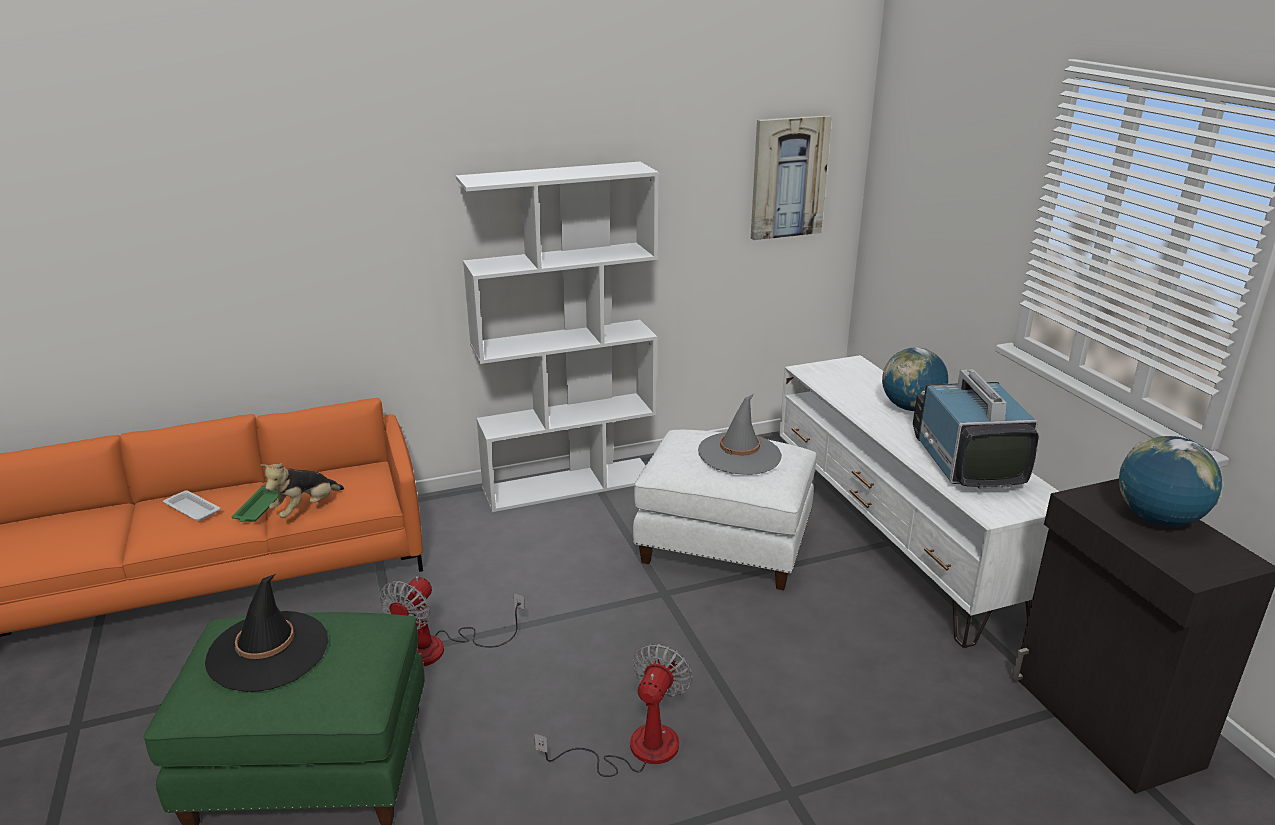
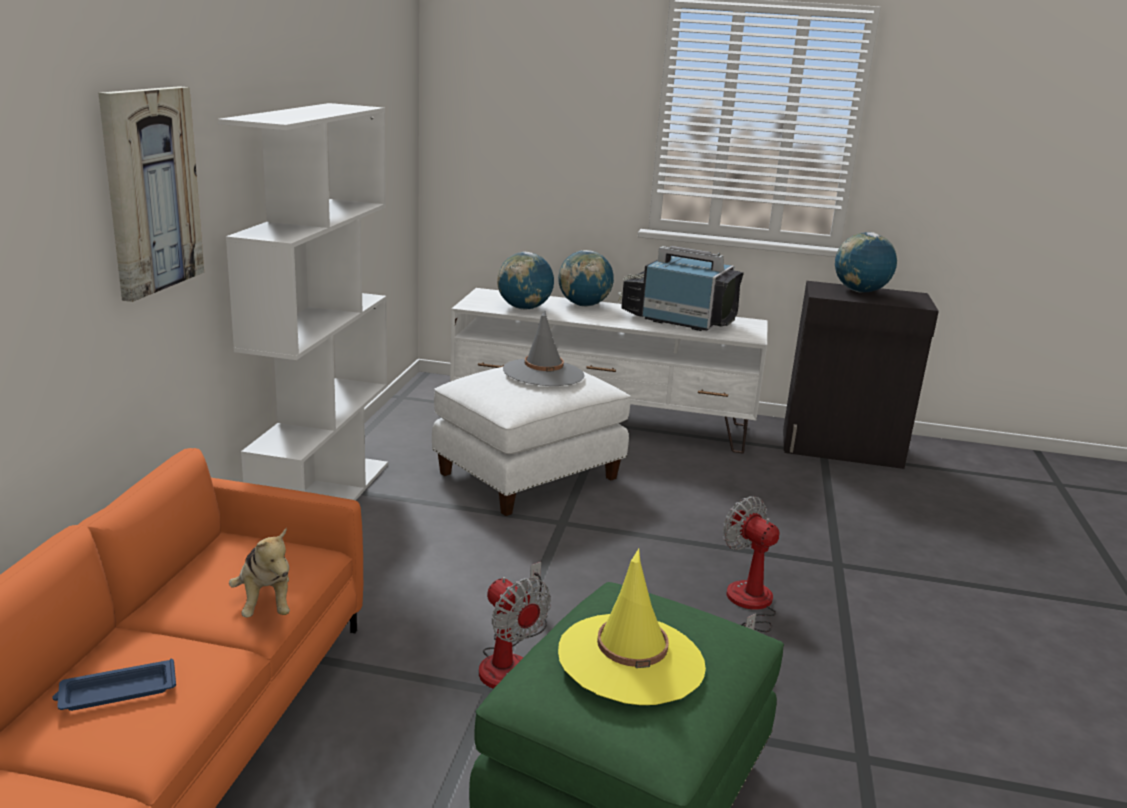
camera: 60 degrees left, 5 degrees down
(191, 509) = (116, 692): white tray -> blue tray
(259, 508) = (206, 636): green tray -> none
(268, 651) = (631, 659): black hat -> yellow hat
(788, 177) = (390, 123): picture -> picture (151, 190)
(844, 389) = (524, 308): none -> globe

